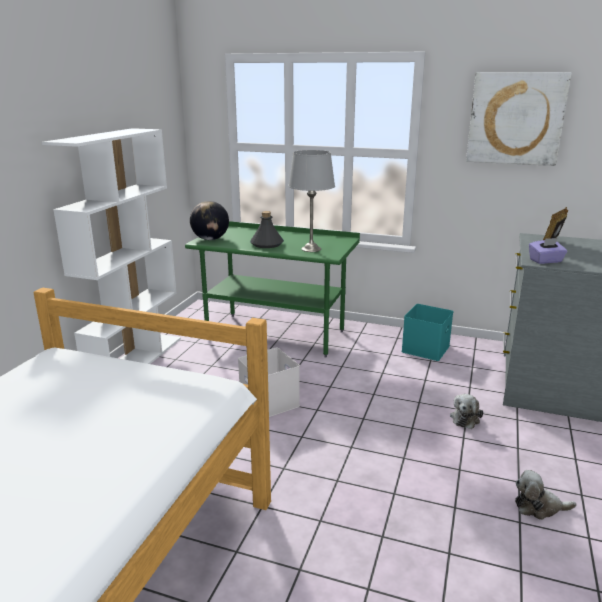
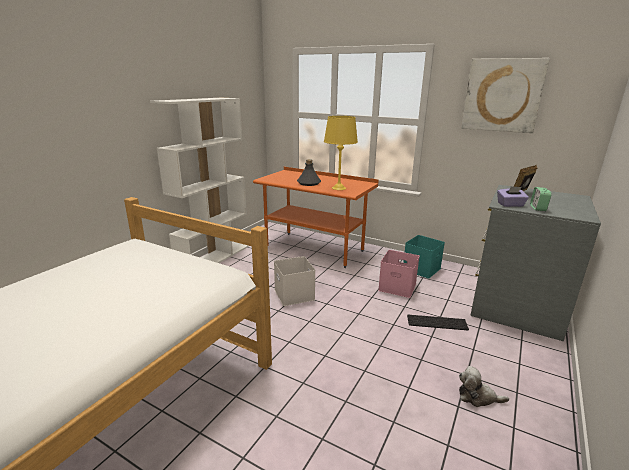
camera: 10 degrees right, 0 degrees up
(210, 239) = (271, 178): globe -> none
(275, 334) = (314, 249): green desk -> orange desk
(311, 249) = (339, 188): grey table lamp -> yellow table lamp
(403, 376) = (398, 286): none -> pink storage box
(465, 418) = (437, 322): plush toy -> keyboard
(578, 263) = (538, 208): none -> alarm clock

